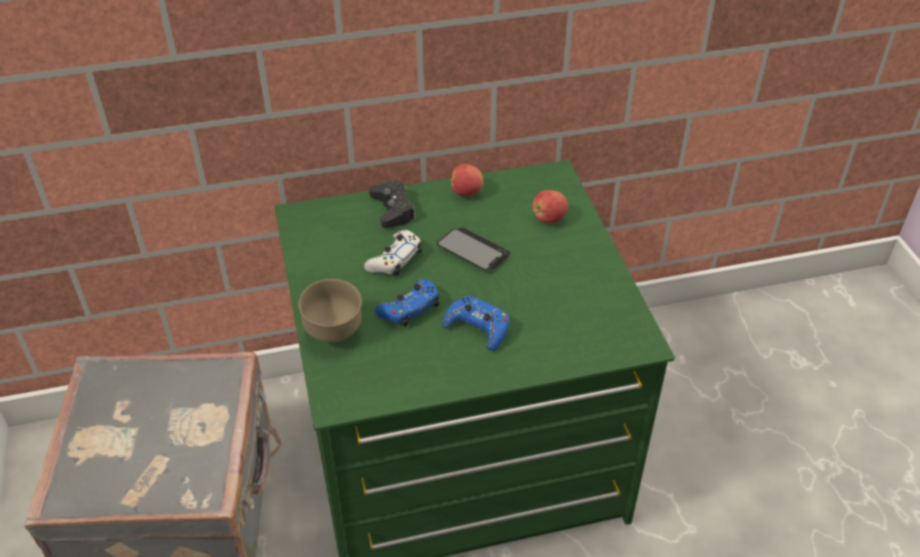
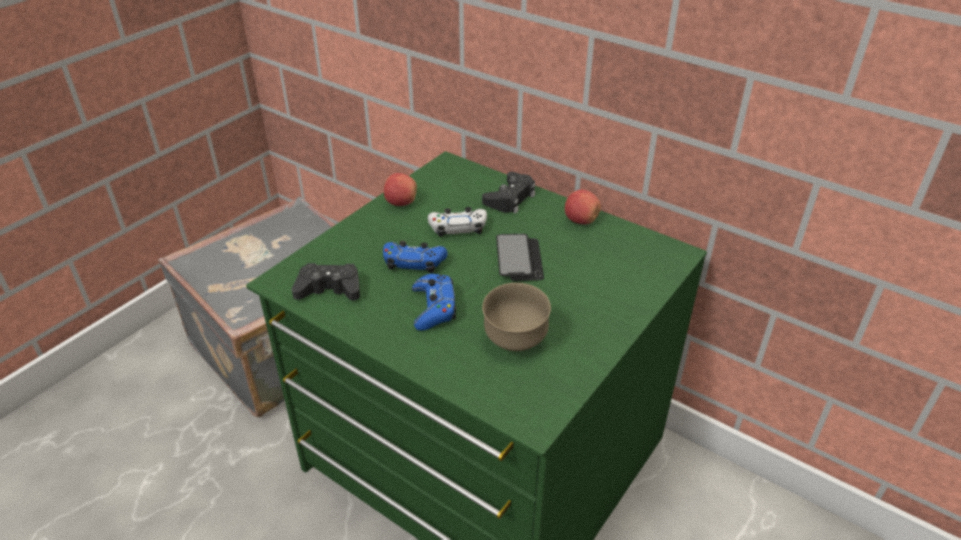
camera: 50 degrees right, 5 degrees down
(334, 333) = (347, 242): brown bowl -> brown bowl (515, 342)
(385, 376) = (329, 289): none -> black game controller
(548, 219) = (614, 278): apple -> apple (401, 203)

